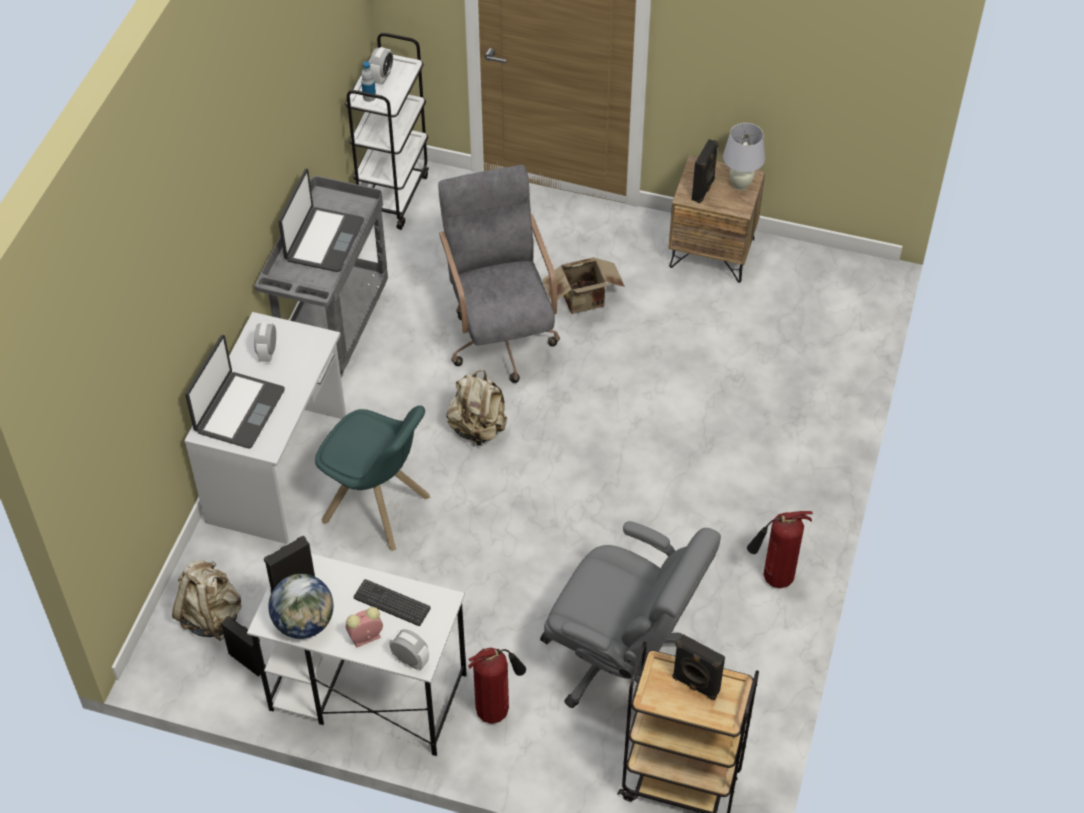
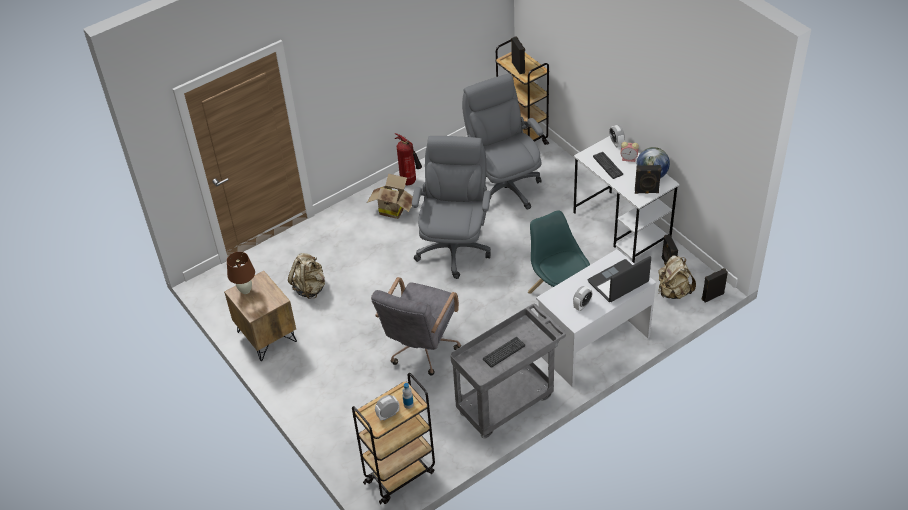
camera: 140 degrees left, 5 degrees down
(323, 240) = (504, 352): laptop -> keyboard
(394, 197) = (400, 478): white cart -> brown cart
(478, 429) = (476, 311): beige backpack -> beige backpack (310, 288)
(496, 710) = (571, 194): fire extinguisher -> none
(585, 301) = (359, 347): cardboard box -> cardboard box (392, 209)
(598, 509) = (455, 246): none -> grey office chair
(704, 190) = (266, 298): black speaker -> black speaker (712, 295)
(740, 185) = (245, 290): white table lamp -> brown table lamp

